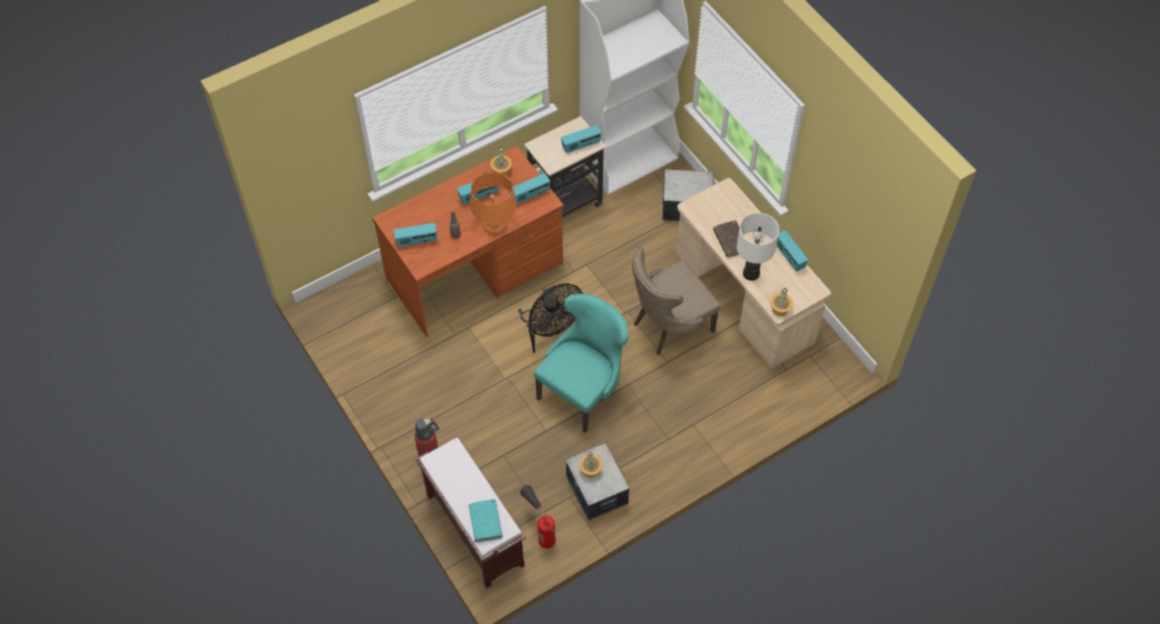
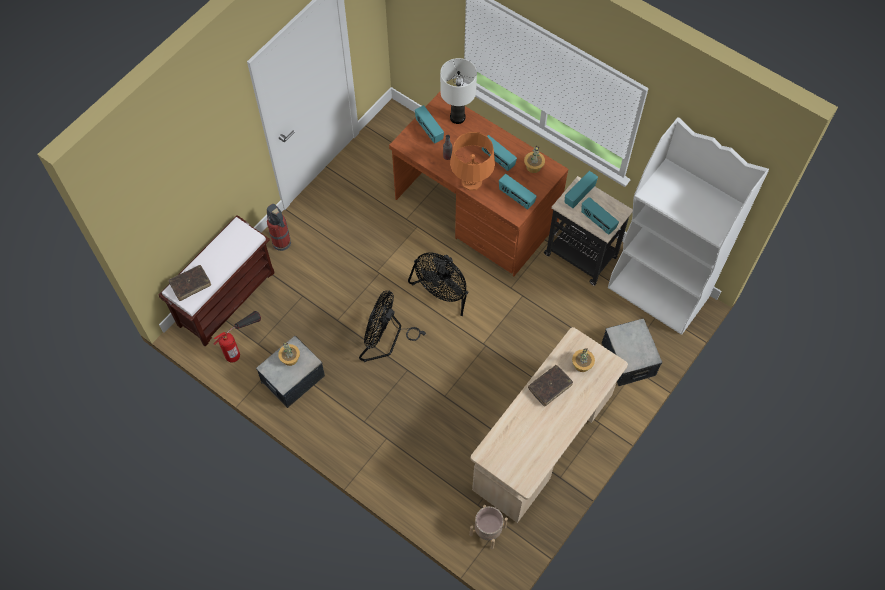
camera: 70 degrees right, 5 degrees up
(485, 523) = (190, 284): turquoise book -> brown book
(583, 391) = (387, 336): turquoise chair -> black fan
(669, 326) = (484, 385): beige chair -> none
(751, 273) = (519, 416): white table lamp -> white table lamp (457, 117)
(780, 309) = (488, 455): potted plant -> potted plant (582, 365)
(789, 257) = (554, 446): radio -> radio (579, 195)
(814, 370) = (487, 531): none -> beige planter

